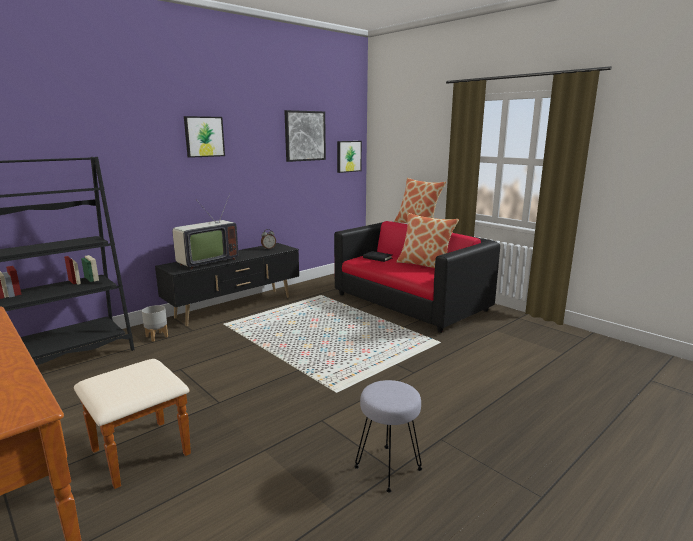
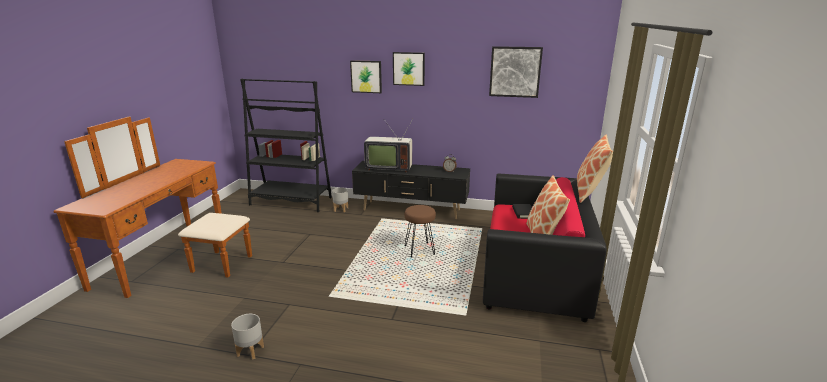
camera: 55 degrees right, 5 degrees up
(317, 327) = (420, 250): none -> brown stool
(348, 156) = (575, 96): picture -> picture (366, 76)
(388, 468) = (251, 351): grey stool -> grey planter

